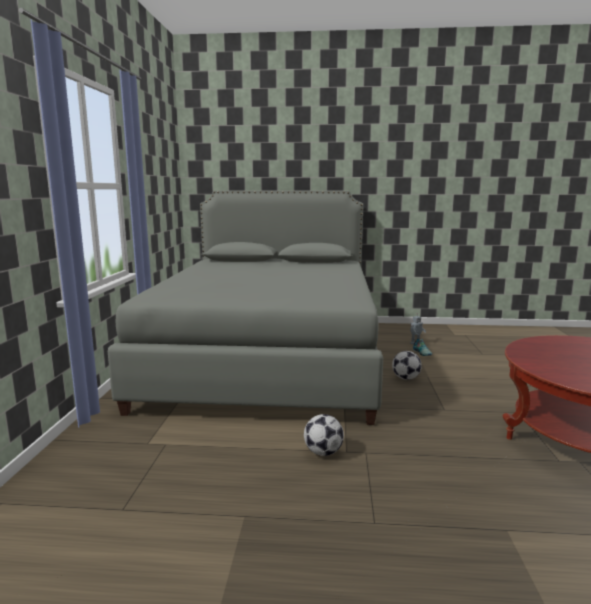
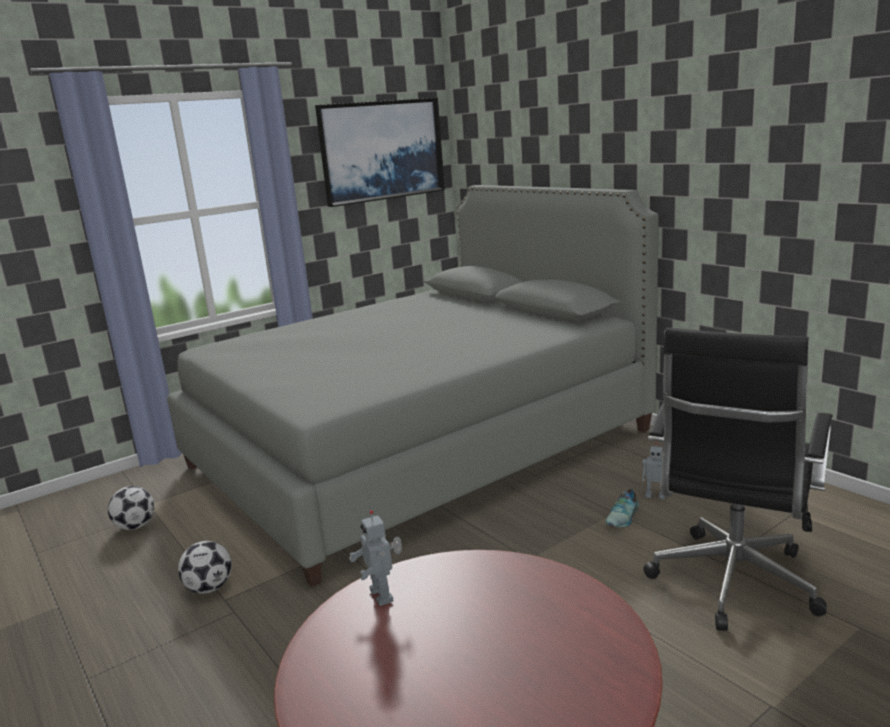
camera: 50 degrees right, 5 degrees up
(161, 159) = (382, 150): none -> picture
(405, 378) = (493, 546): football -> football (135, 526)
(500, 358) = (731, 585): none -> black office chair
(537, 362) = (383, 595): none -> toy robot

